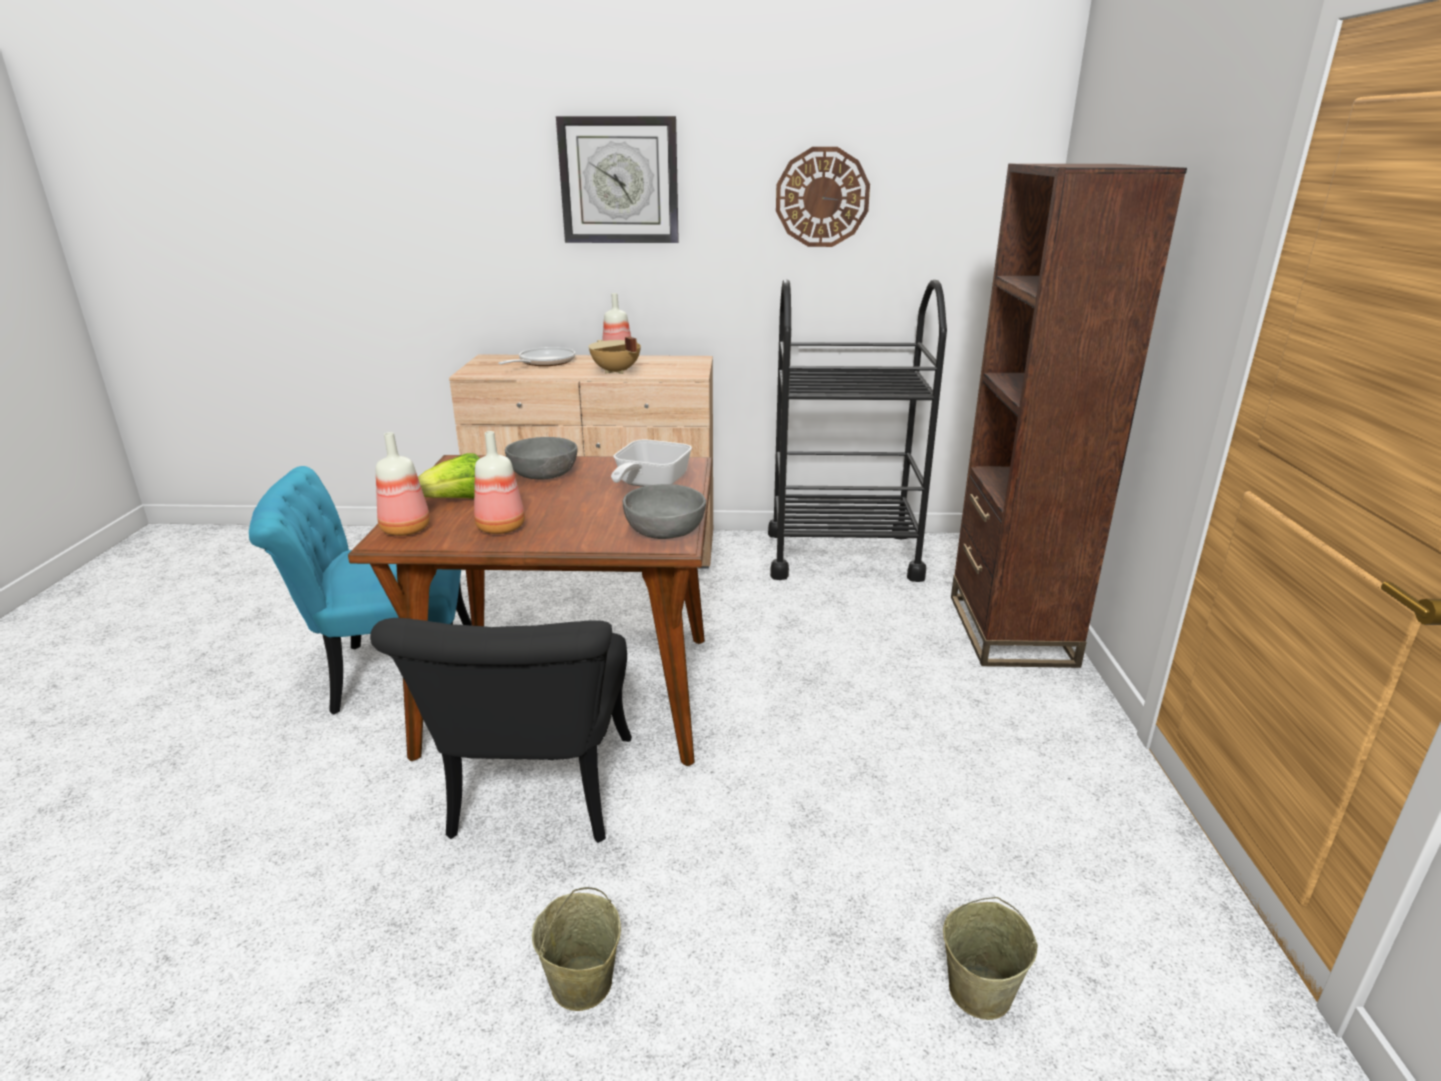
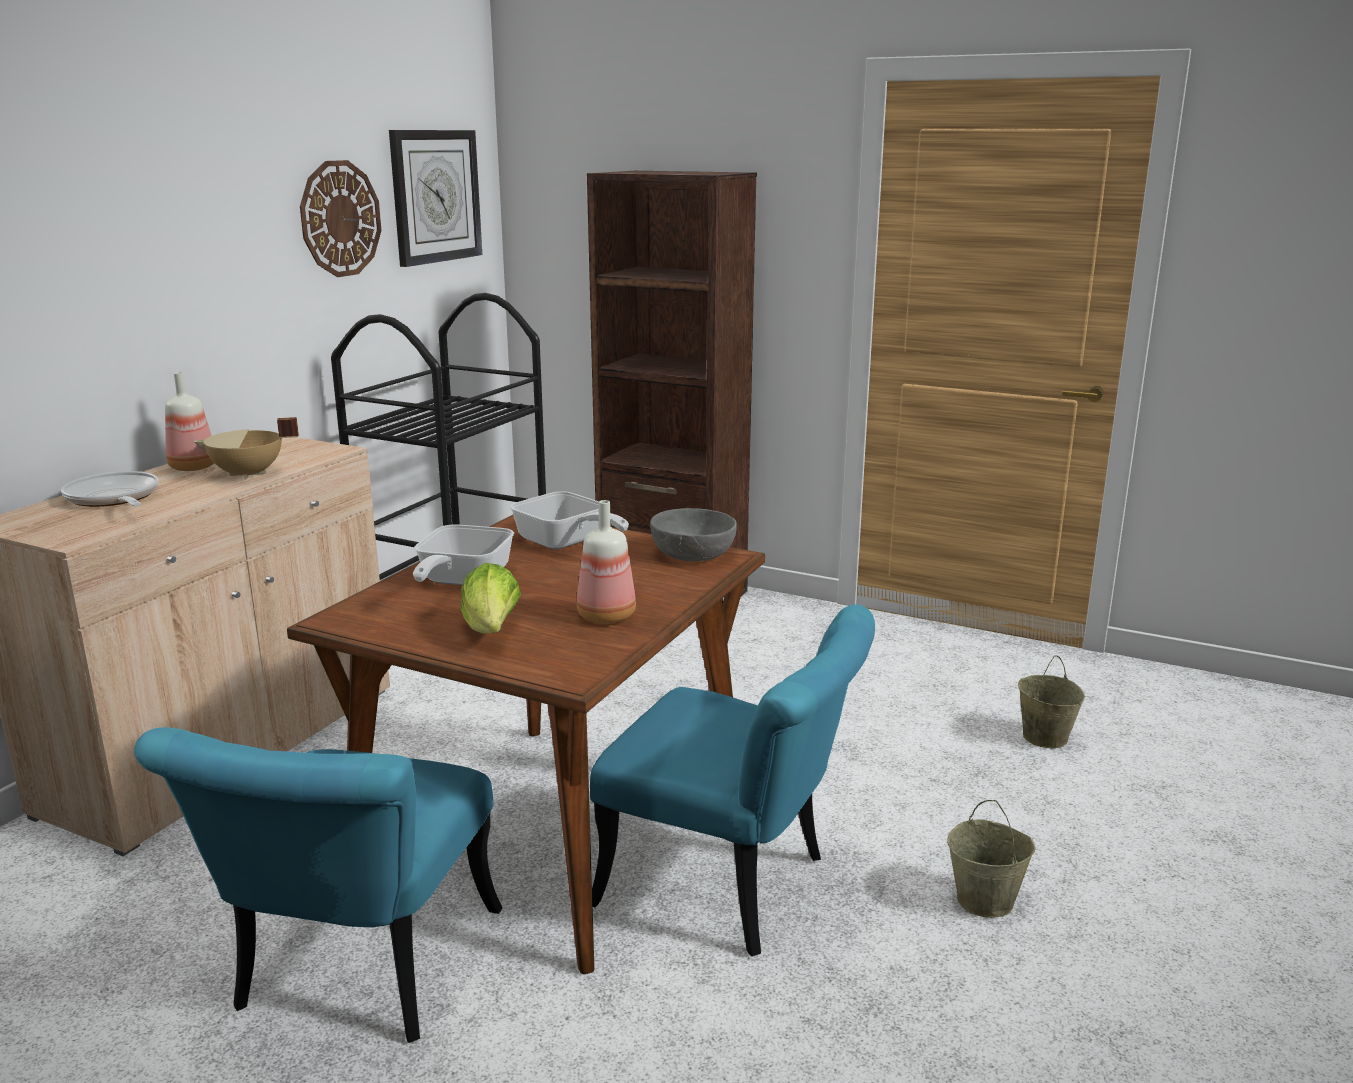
camera: 65 degrees left, 5 degrees down
(407, 529) = (552, 662): bottle -> none
(537, 801) = (734, 886): black chair -> turquoise chair
(543, 473) = (460, 581): grey bowl -> frying pan
(619, 181) = (129, 215): wall clock -> wall clock (435, 196)

